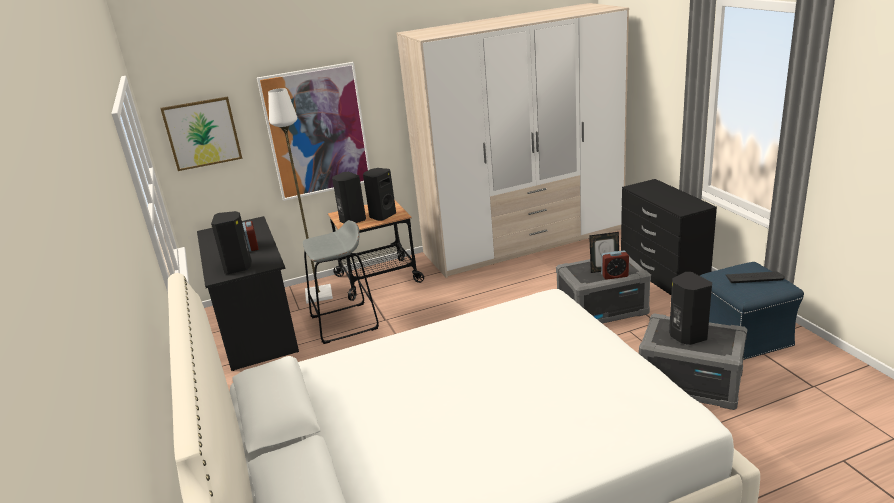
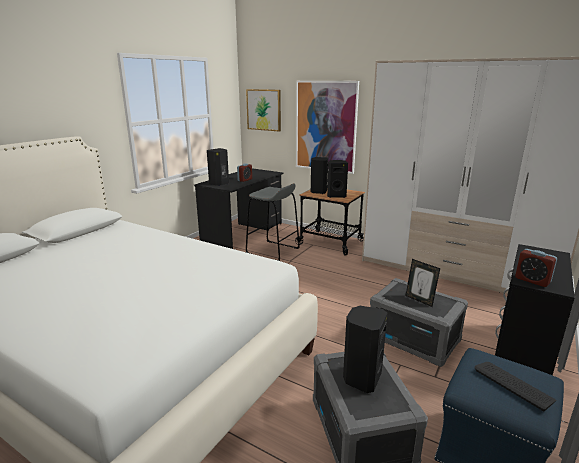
camera: 50 degrees right, 5 degrees down
(319, 295) = (292, 234): white floor lamp -> none
(614, 275) = (416, 307): alarm clock -> alarm clock (532, 280)

